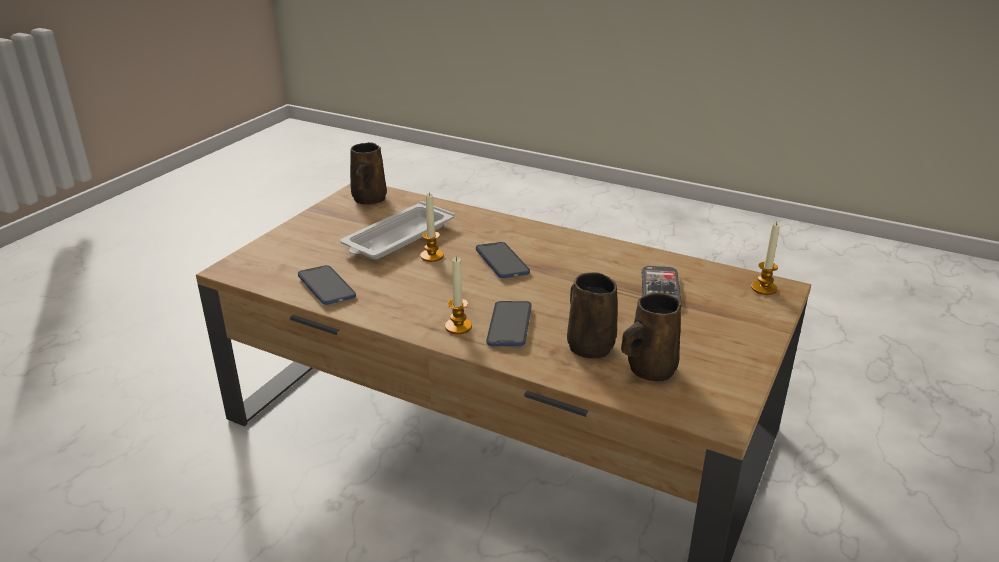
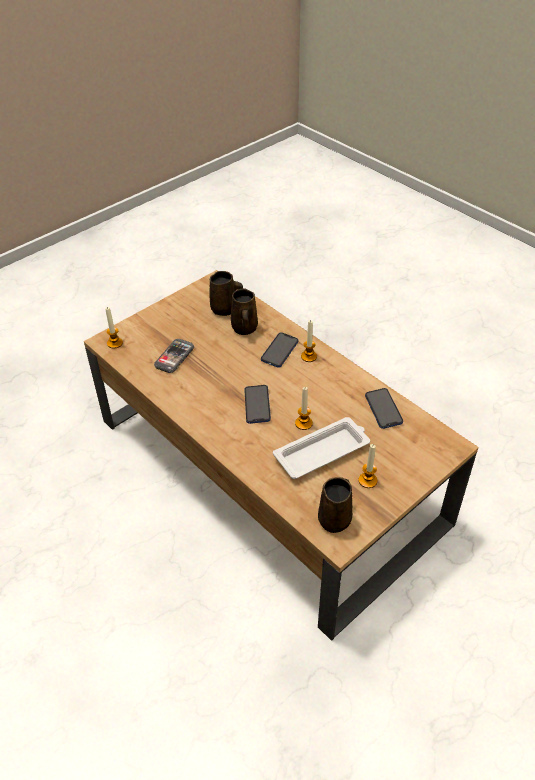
camera: 160 degrees left, 15 degrees up
(339, 226) = (367, 480): none -> candle

